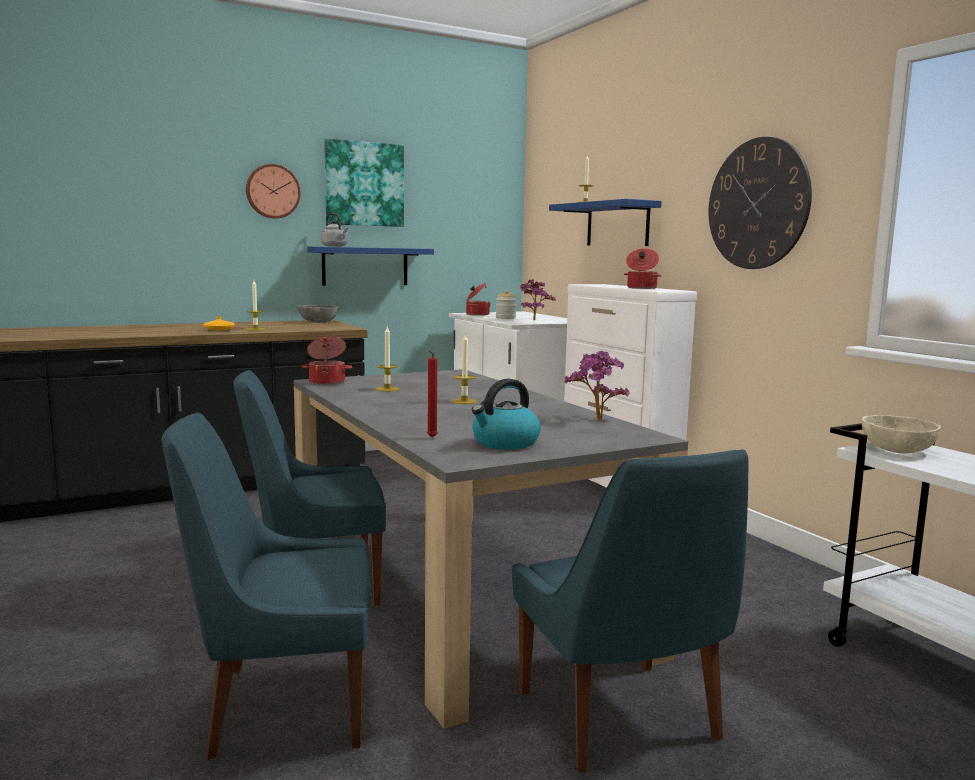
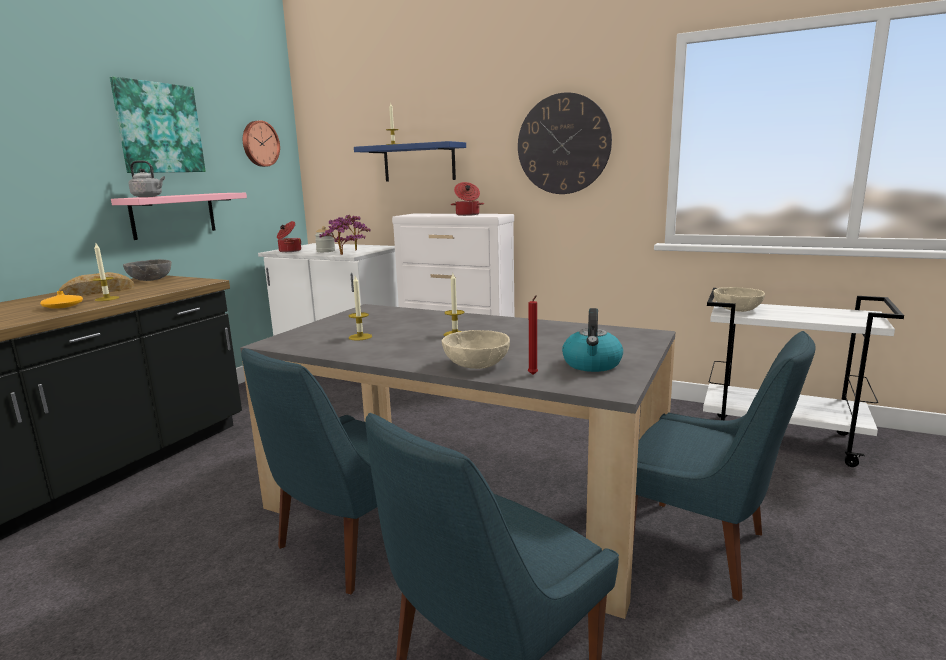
camera: 35 degrees left, 5 degrees up
(264, 324) = (98, 291): none -> bread
(272, 191) = (60, 137): wall clock -> wall clock (259, 143)
(327, 382) = (284, 342): cooking pot -> none
(365, 266) = (173, 215): blue shelf -> pink shelf
(411, 422) = (476, 364): none -> beige bowl
(596, 420) = (584, 328): potted plant -> potted plant (341, 255)

